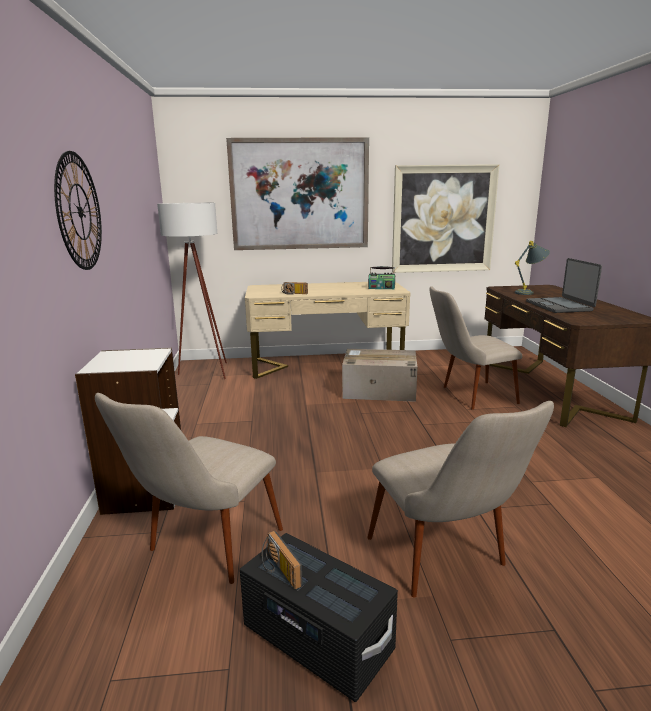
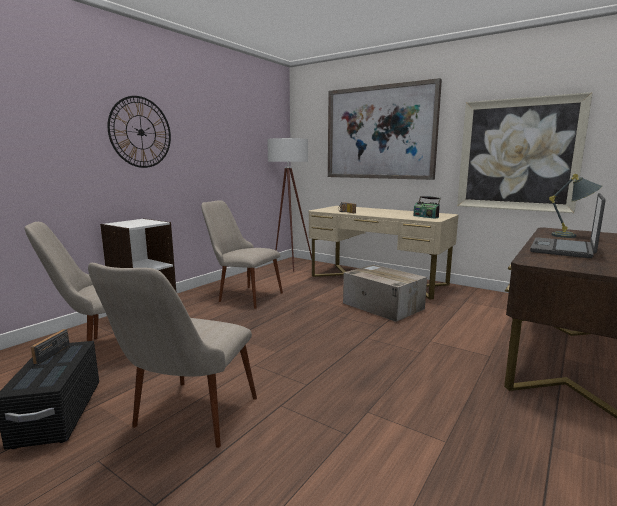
camera: 40 degrees right, 5 degrees down
(468, 396) = (454, 332): beige chair -> beige chair (242, 295)

